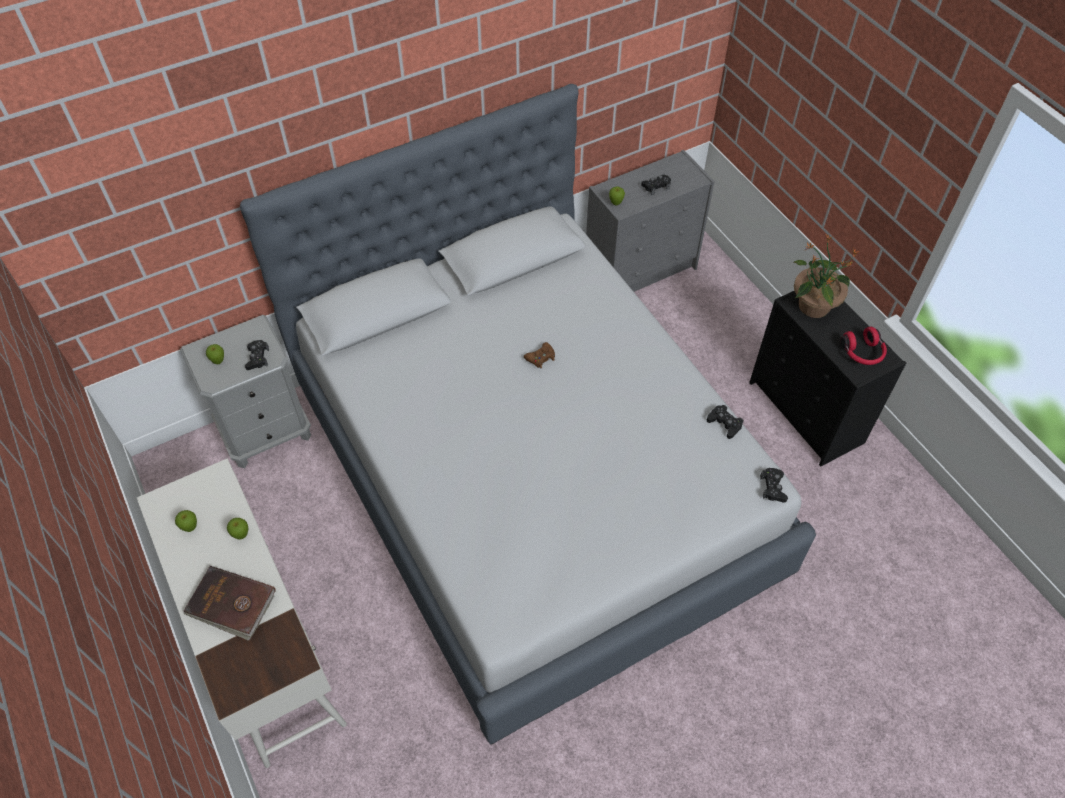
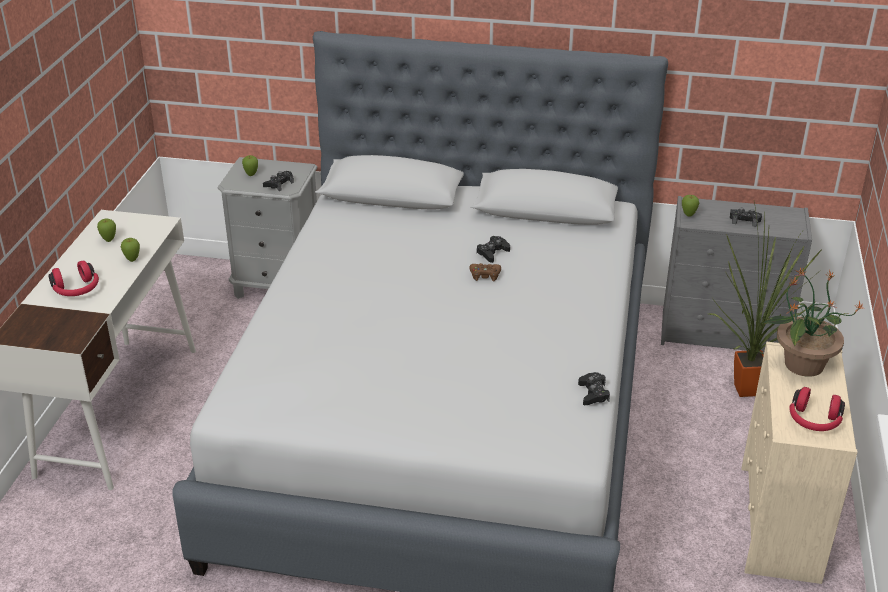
camera: 40 degrees right, 20 degrees down
(231, 604) = (77, 290): brown book -> red headphones
(694, 311) = (745, 387): none -> potted plant
(773, 488) = (581, 458): black game controller -> black game controller (492, 253)
(807, 413) = (779, 524): black dresser -> beige dresser

